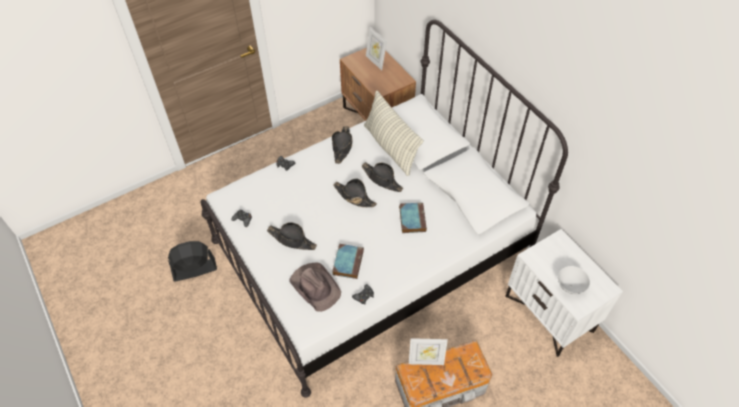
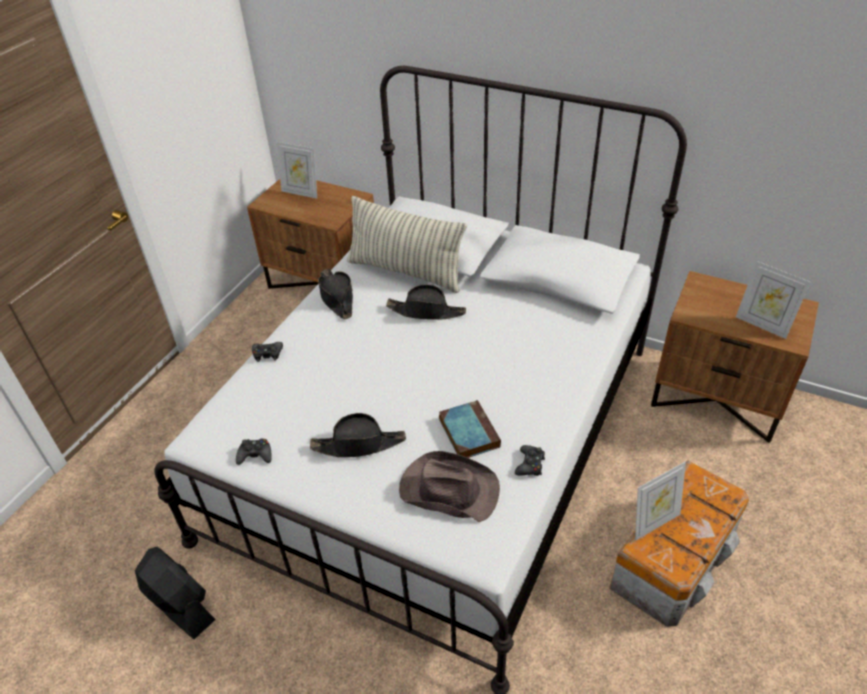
camera: 30 degrees left, 10 degrees down
(194, 270) = (180, 605): black fan -> black fan turned 90 degrees clockwise
(354, 196) = (405, 348): black hat -> none
(412, 219) = (508, 338): book -> none
(550, 313) = (716, 399): white nightstand -> brown nightstand
(570, 287) = (762, 325): white bowl -> picture frame

